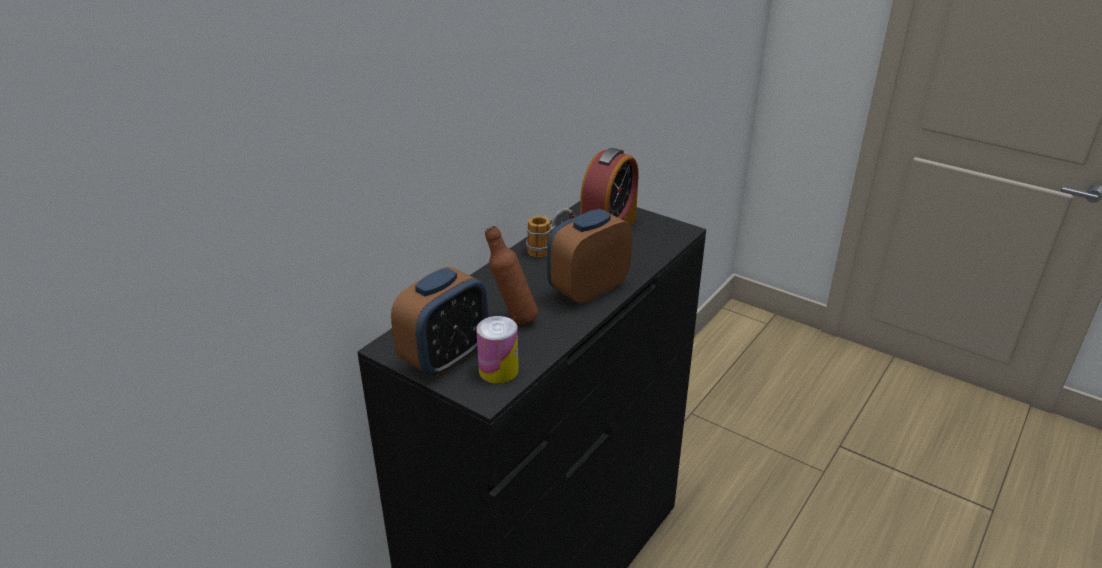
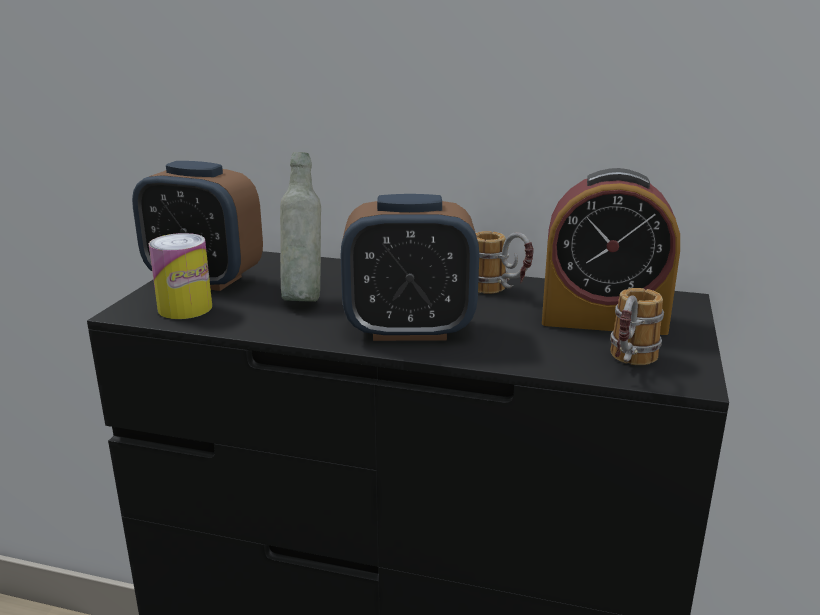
camera: 70 degrees right, 10 degrees down
(513, 319) = (303, 298): brown bottle -> grey bottle
(588, 290) = (409, 330): alarm clock -> alarm clock turned 150 degrees clockwise
(662, 239) = (628, 364): none -> mug

